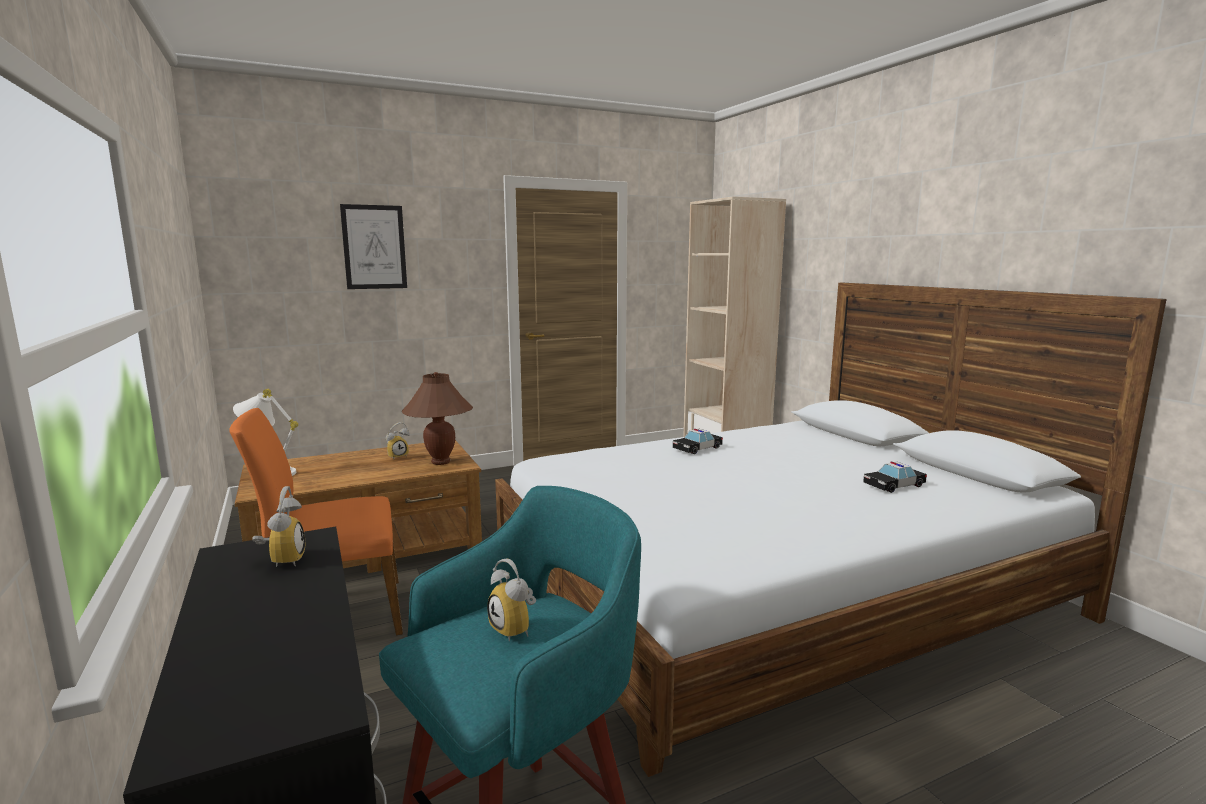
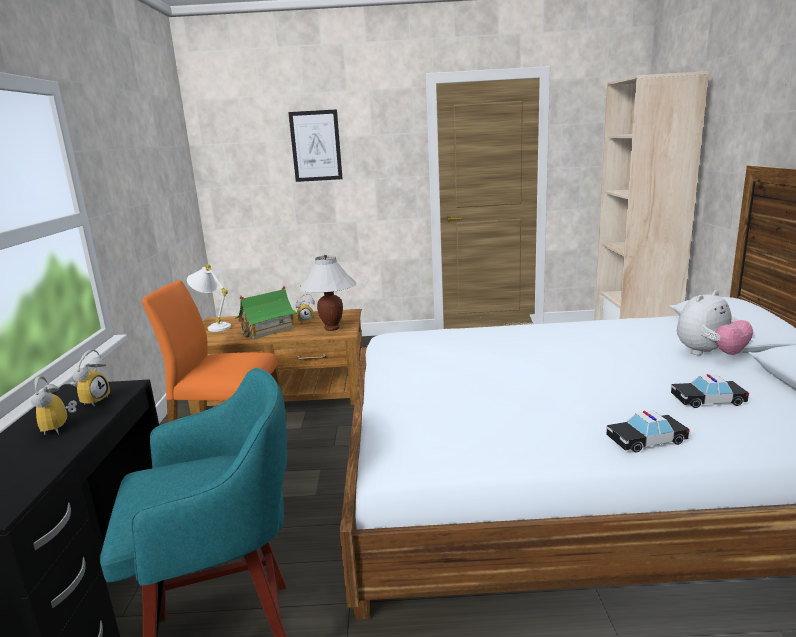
camera: 25 degrees right, 5 degrees up
(354, 471) = (267, 330): none -> toy house
(440, 462) = (331, 328): brown table lamp -> white table lamp
(516, 629) = (202, 480): alarm clock -> alarm clock (60, 428)
(697, 448) = (536, 337): toy car -> toy car (646, 440)
(856, 450) = (709, 354): none -> plush toy

